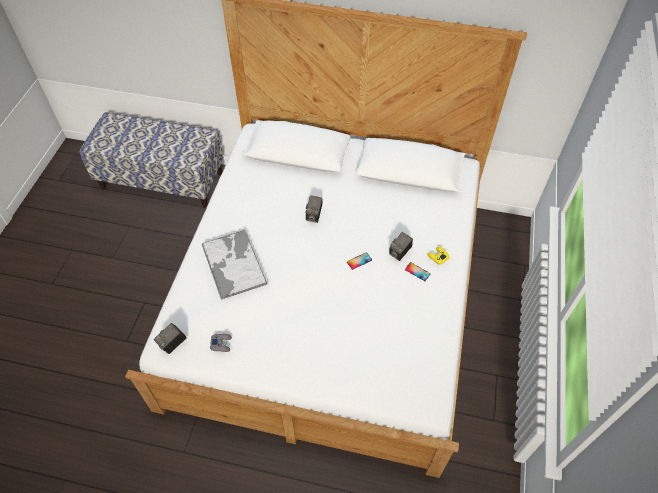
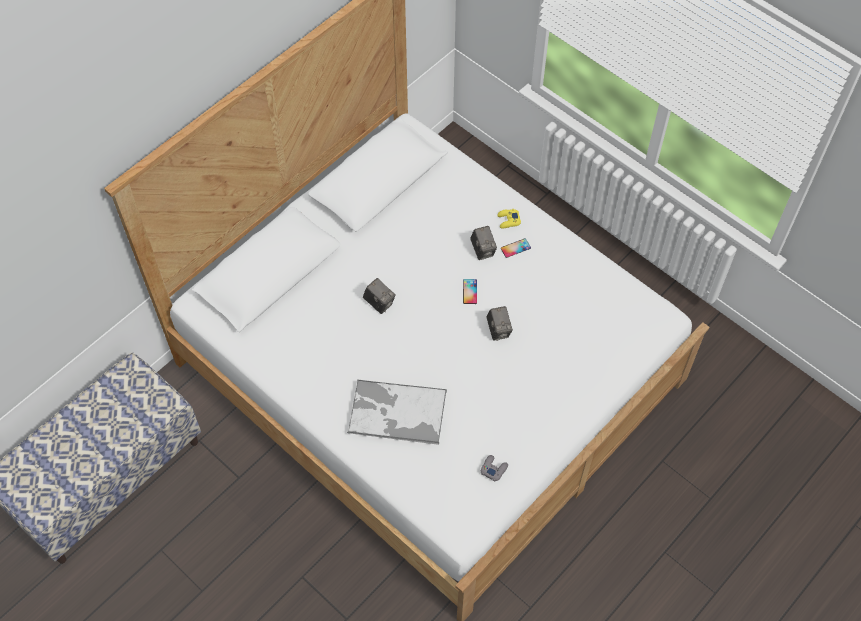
camera: 60 degrees left, 5 degrees up
(173, 344) = (465, 517): camera -> camera (498, 330)

